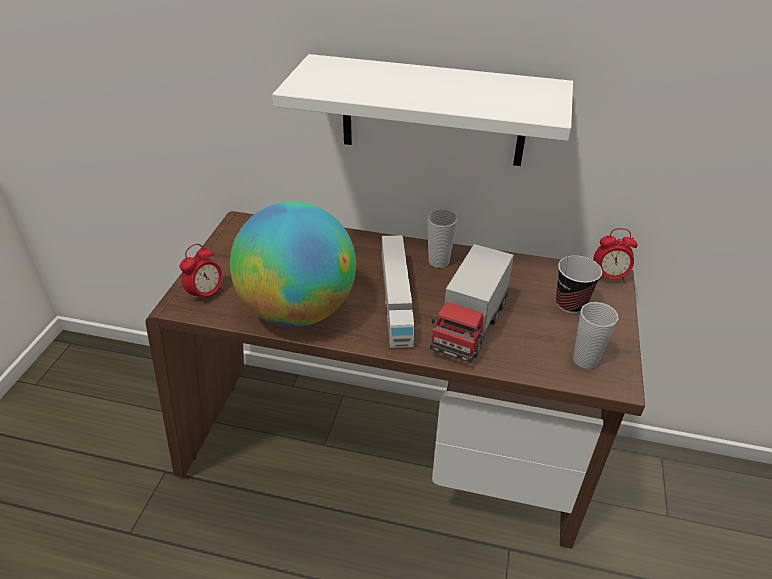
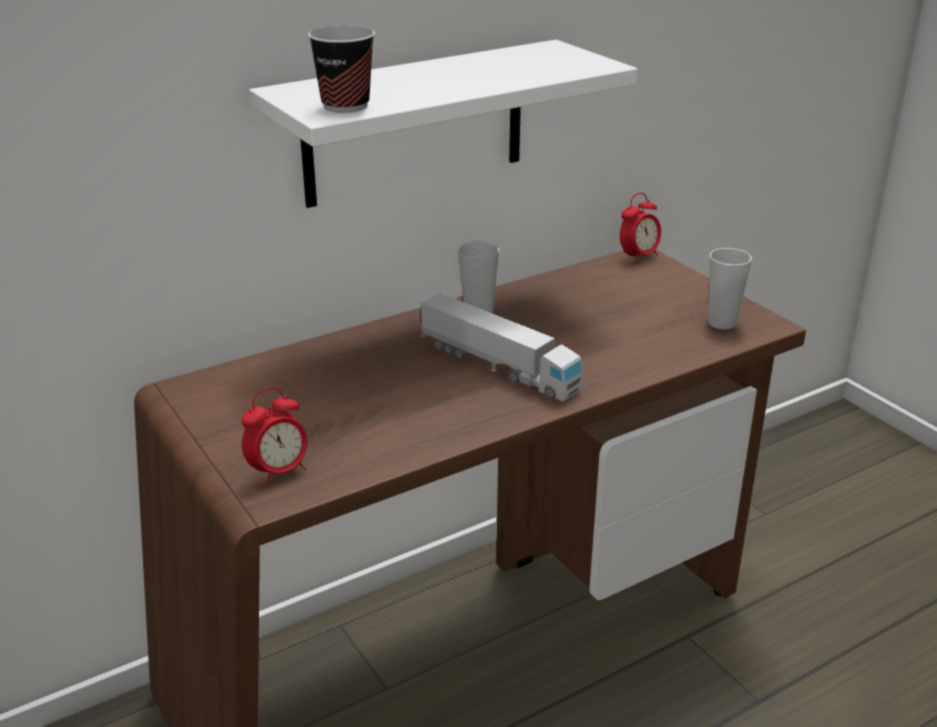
camera: 45 degrees left, 10 degrees down
(206, 294) = (279, 472): alarm clock -> alarm clock turned 60 degrees clockwise
(298, 310) = (415, 426): globe -> none
(469, 327) = (597, 350): toy truck -> none
(570, 304) = (644, 291): cup -> cup (345, 106)

